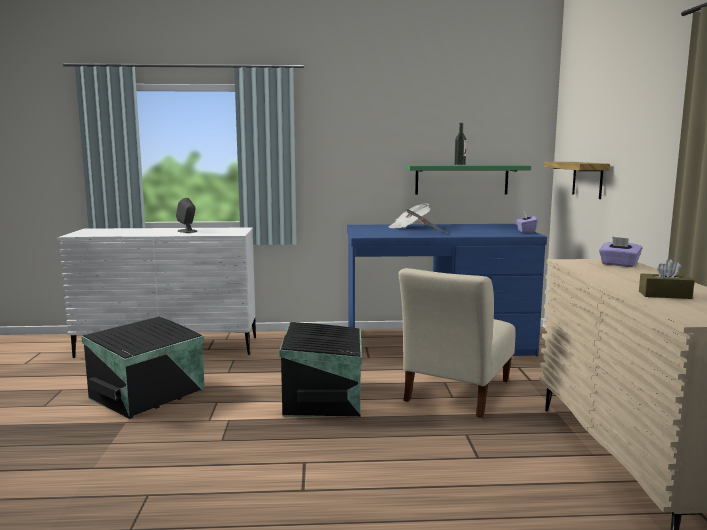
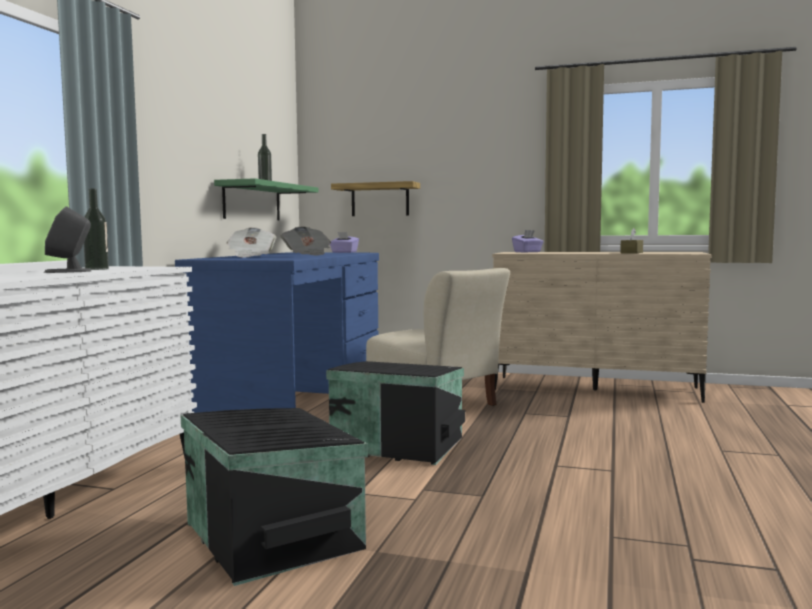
camera: 70 degrees left, 5 degrees down
(210, 231) = (97, 269): none -> bottle

